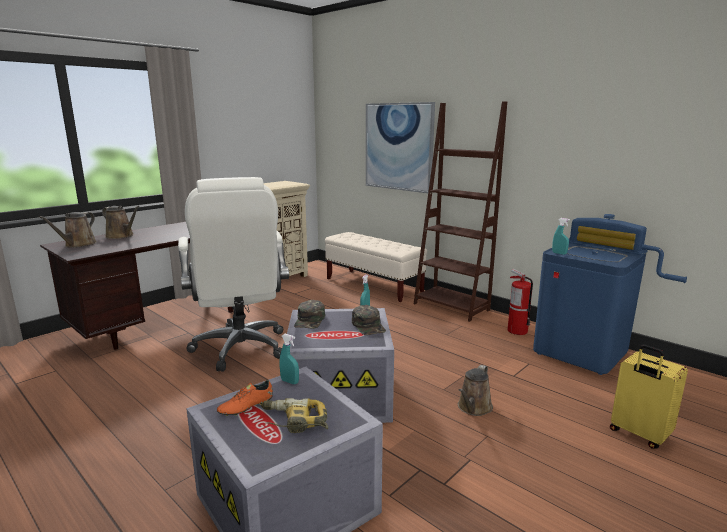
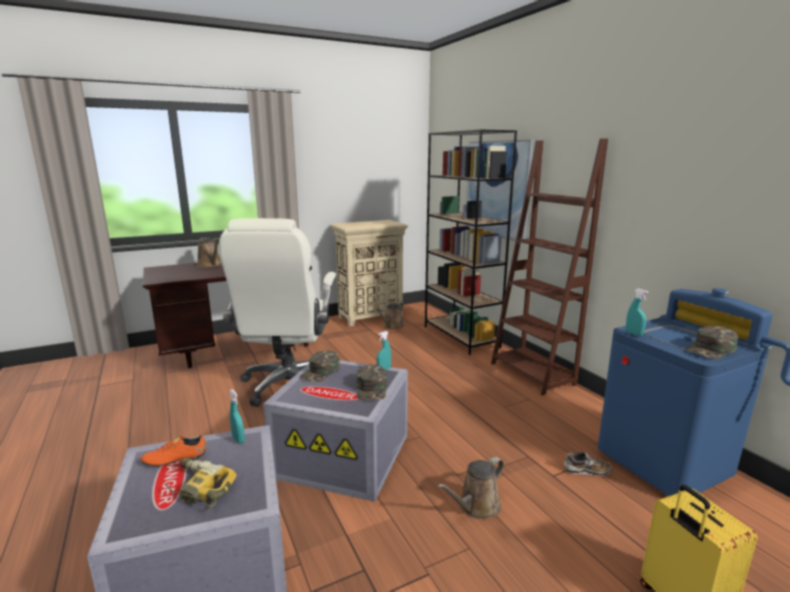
camera: 20 degrees right, 0 degrees up
(78, 245) = (169, 270): brown watering can -> brown watering can (392, 326)
(373, 285) = (461, 336): beige bench -> beige bookcase
(517, 331) = (594, 417): fire extinguisher -> none
(534, 367) = (586, 470): none -> shoe
(614, 258) = (710, 349): none -> green cap

